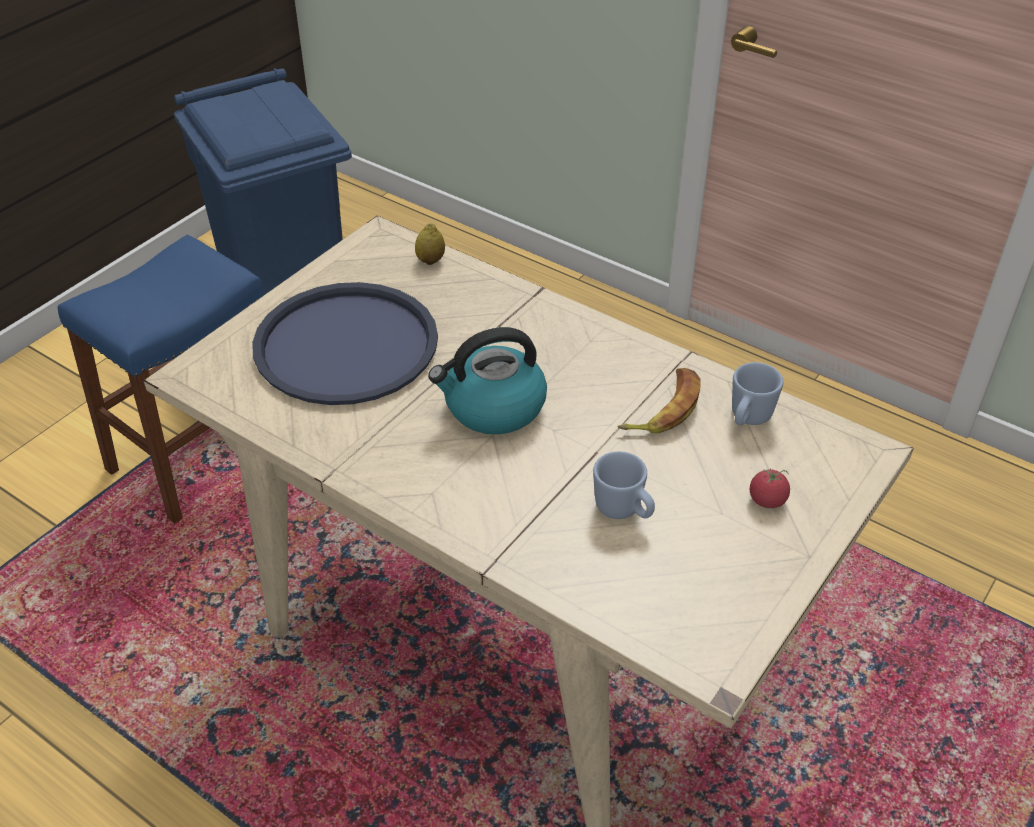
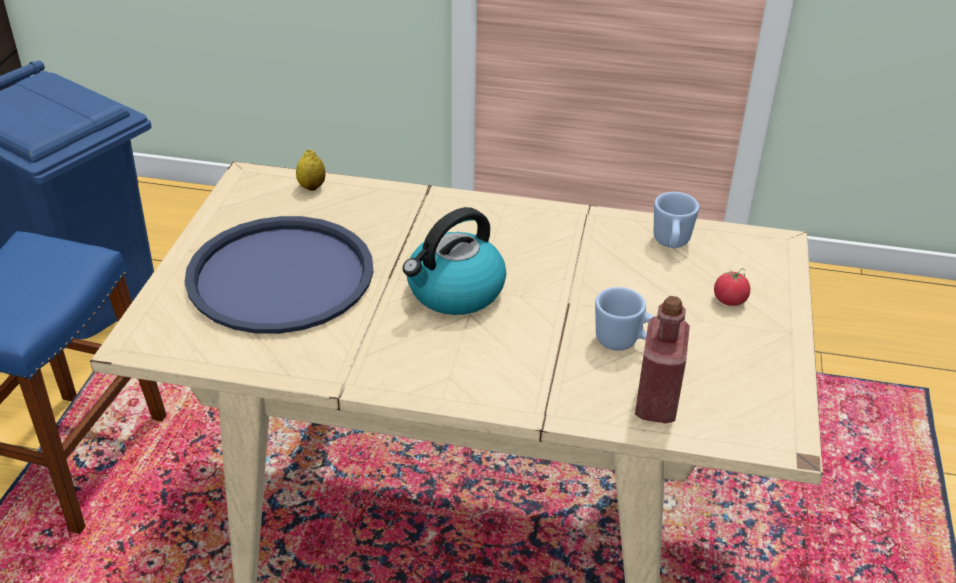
camera: 25 degrees left, 5 degrees down
(612, 585) = (656, 403): none -> red bottle
(664, 408) = (599, 253): banana -> none

